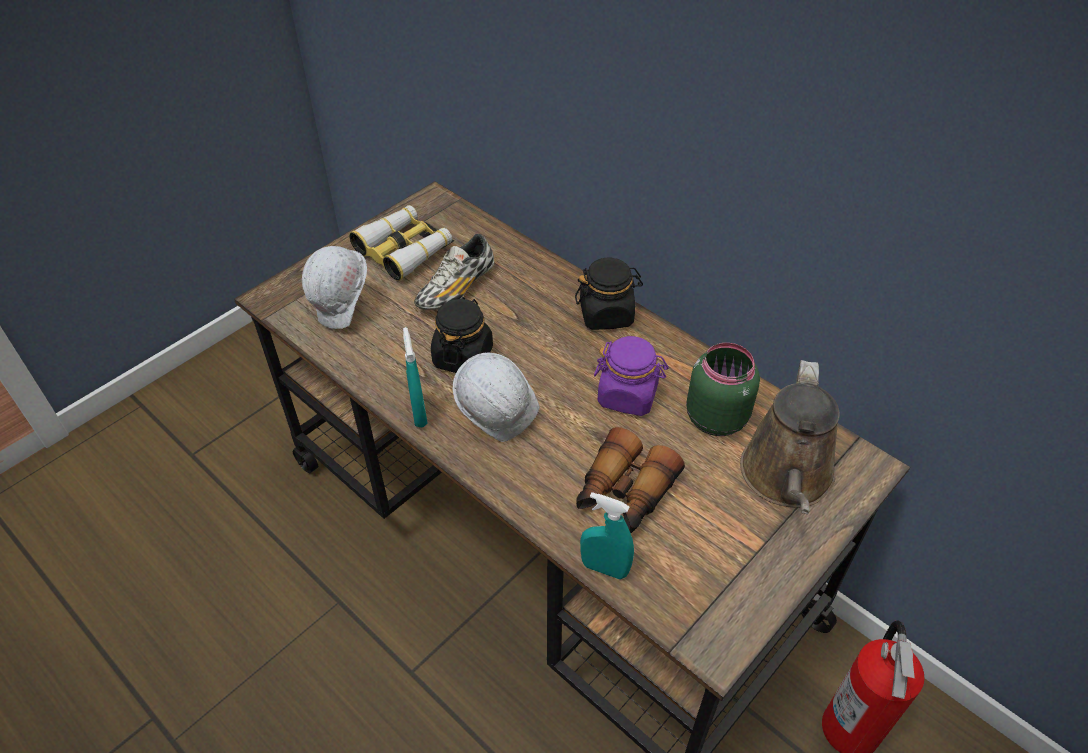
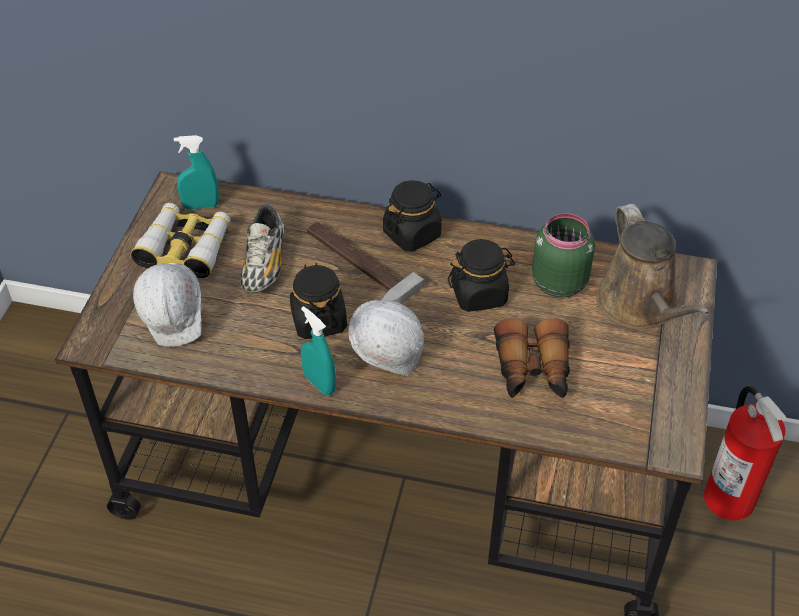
camera: 30 degrees left, 0 degrees up
(530, 322) = (353, 267): none -> hammer
(604, 568) = (559, 433): turquoise spray bottle -> turquoise spray bottle (201, 206)
(628, 395) = (479, 294): purple jar -> black jar

